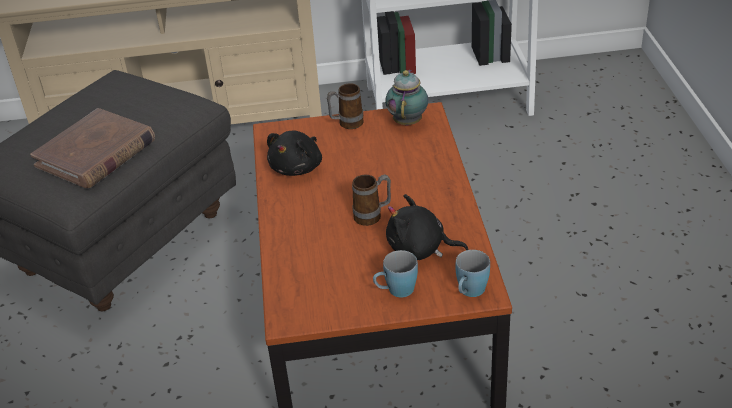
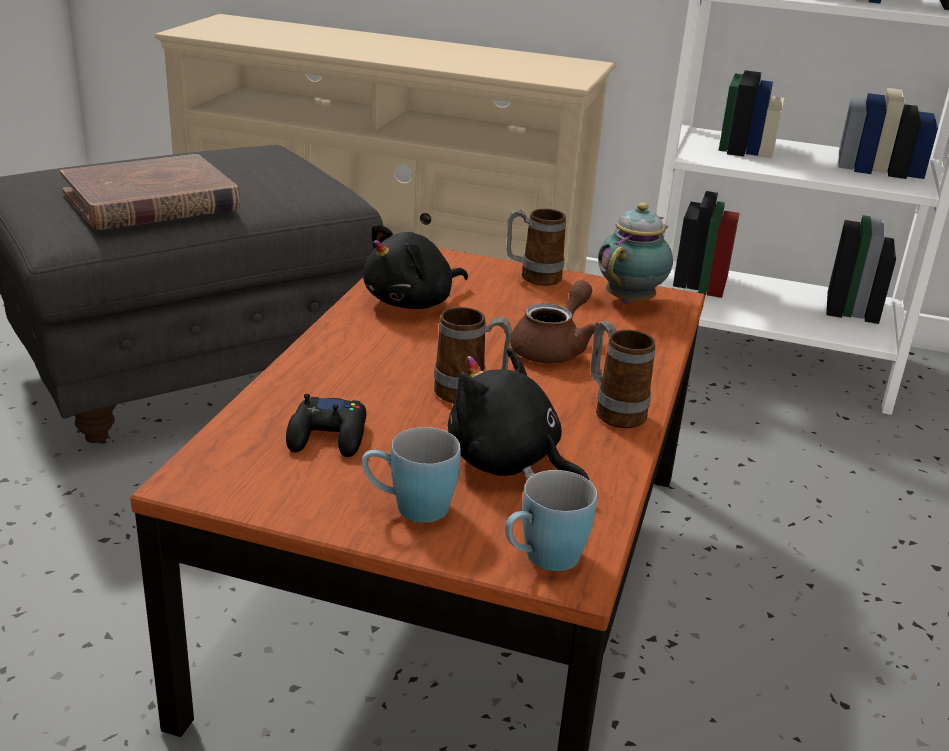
camera: 20 degrees right, 10 degrees down
(327, 269) = (328, 436): none -> black game controller
(392, 171) = (554, 348): none -> brown teapot
(446, 199) = (613, 410): none -> mug

